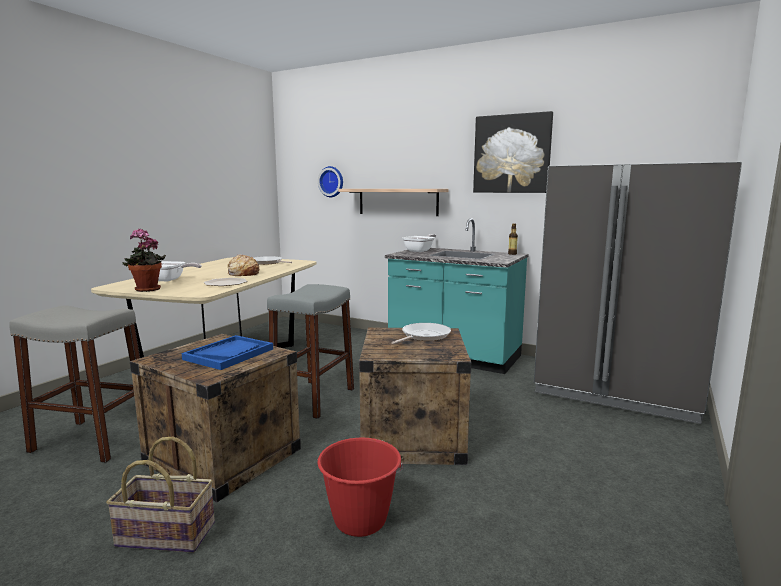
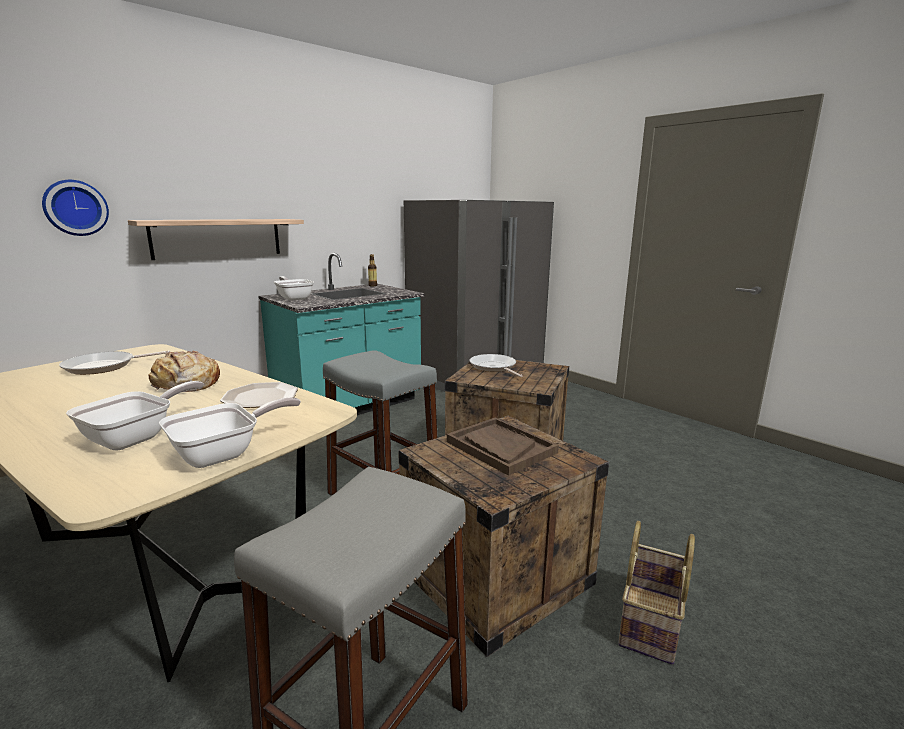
camera: 70 degrees left, 5 degrees up
(147, 290) = (224, 454): potted plant -> frying pan
(229, 354) = (500, 447): blue tray -> brown tray
(360, 520) = (630, 506): red bucket -> none
(512, 154) = (352, 181): picture -> none

